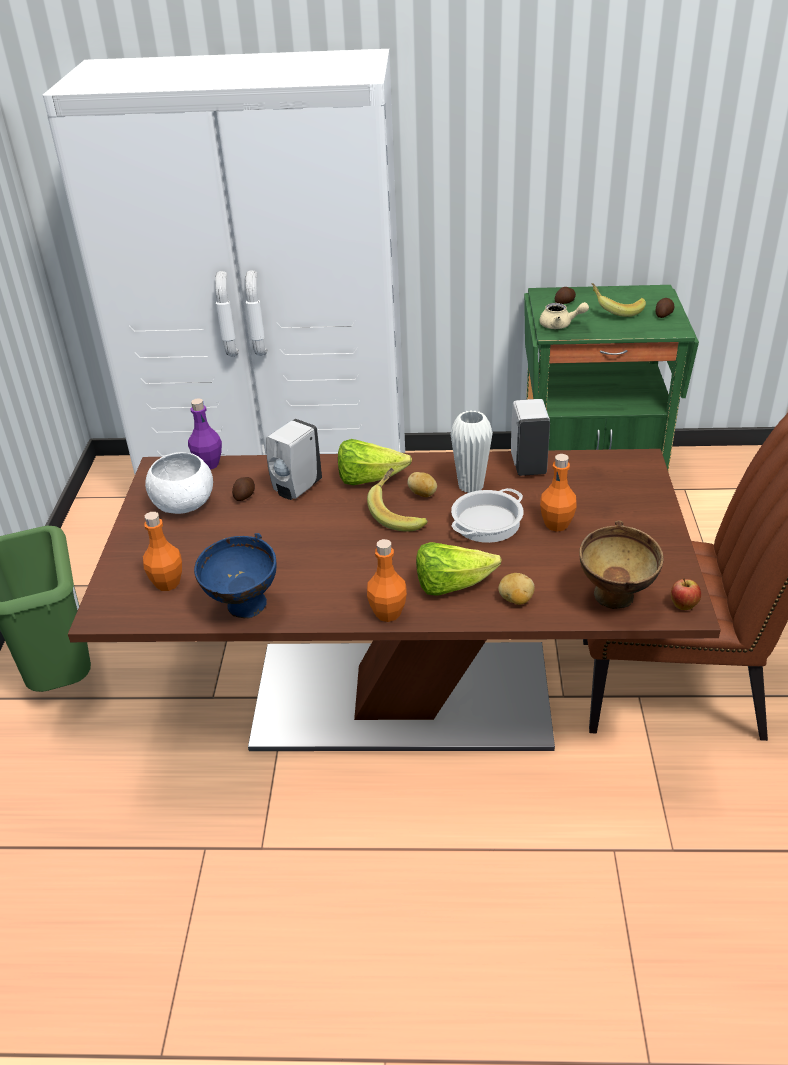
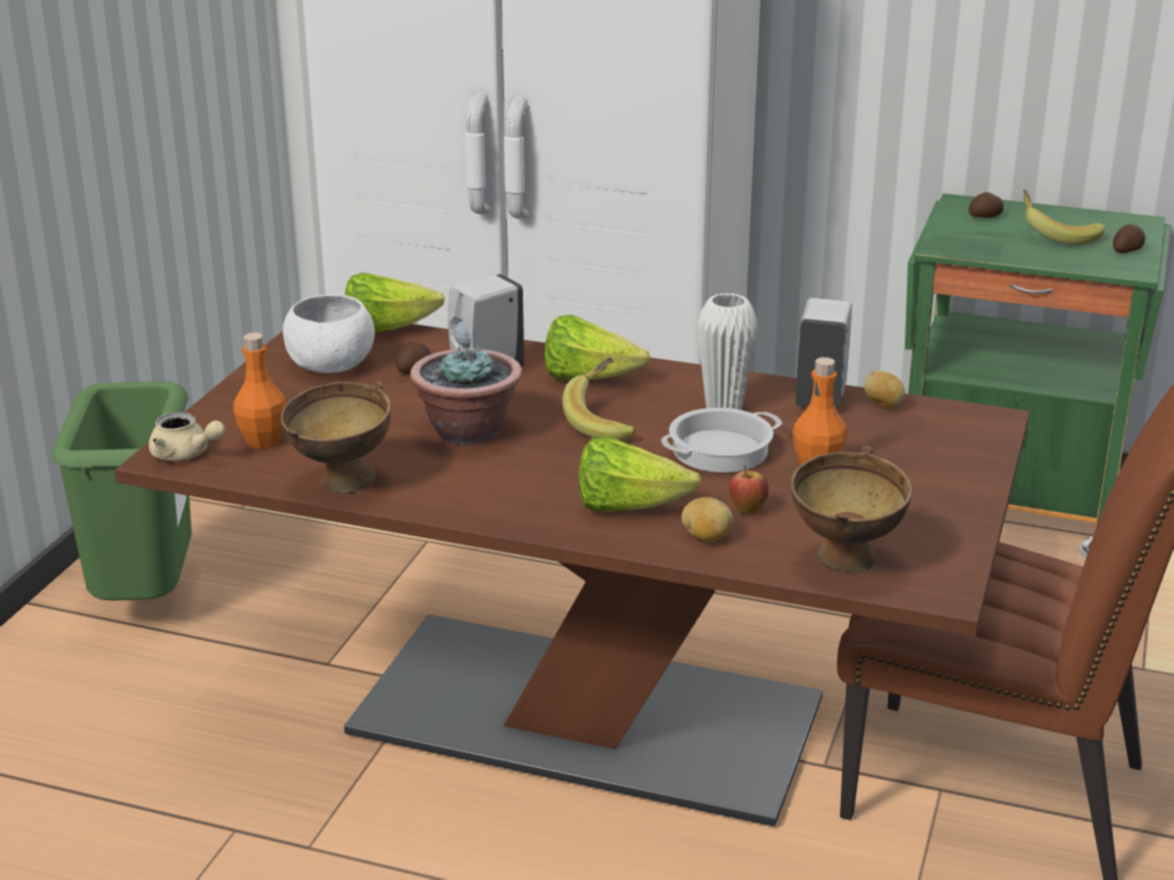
camera: 15 degrees right, 10 degrees down
(208, 464) = (387, 329): purple bottle -> lettuce
(242, 611) = (339, 485): blue bowl -> brown bowl
(309, 543) = (467, 431): none -> potted plant
(388, 613) = (524, 520): orange bottle -> none
(423, 494) = (651, 406): potato -> potato (883, 405)
(560, 325) = (960, 241): beige teapot -> beige teapot (185, 455)
(683, 606) = (939, 587): apple -> apple (747, 510)

